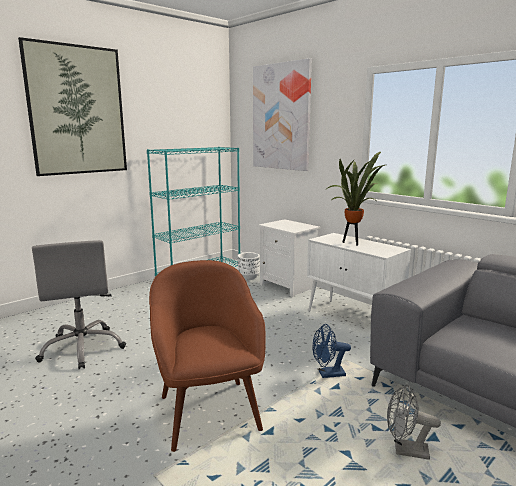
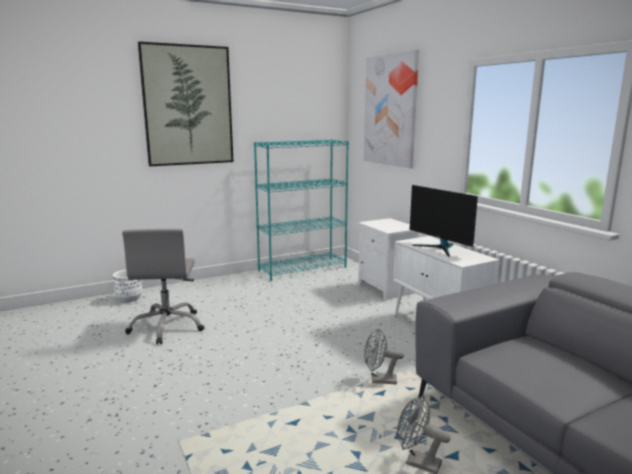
camera: 15 degrees right, 0 degrees up
(208, 411) = (249, 396): brown armchair -> none
(248, 277) = (350, 276): white planter -> white planter (129, 299)
(327, 374) = (379, 380): blue fan -> grey fan
(353, 243) = (440, 248): potted plant -> monitor

